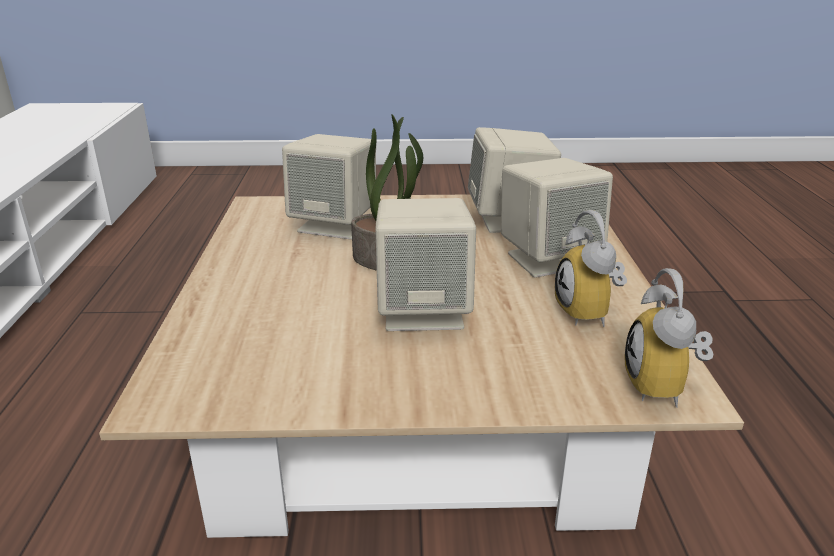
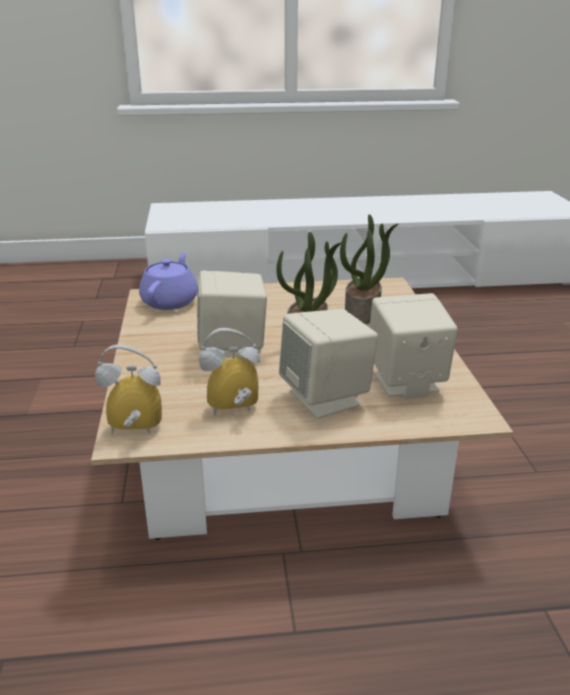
camera: 85 degrees right, 0 degrees up
(208, 373) = (170, 301): none -> purple teapot
(335, 225) = (363, 313): beige speaker -> potted plant

